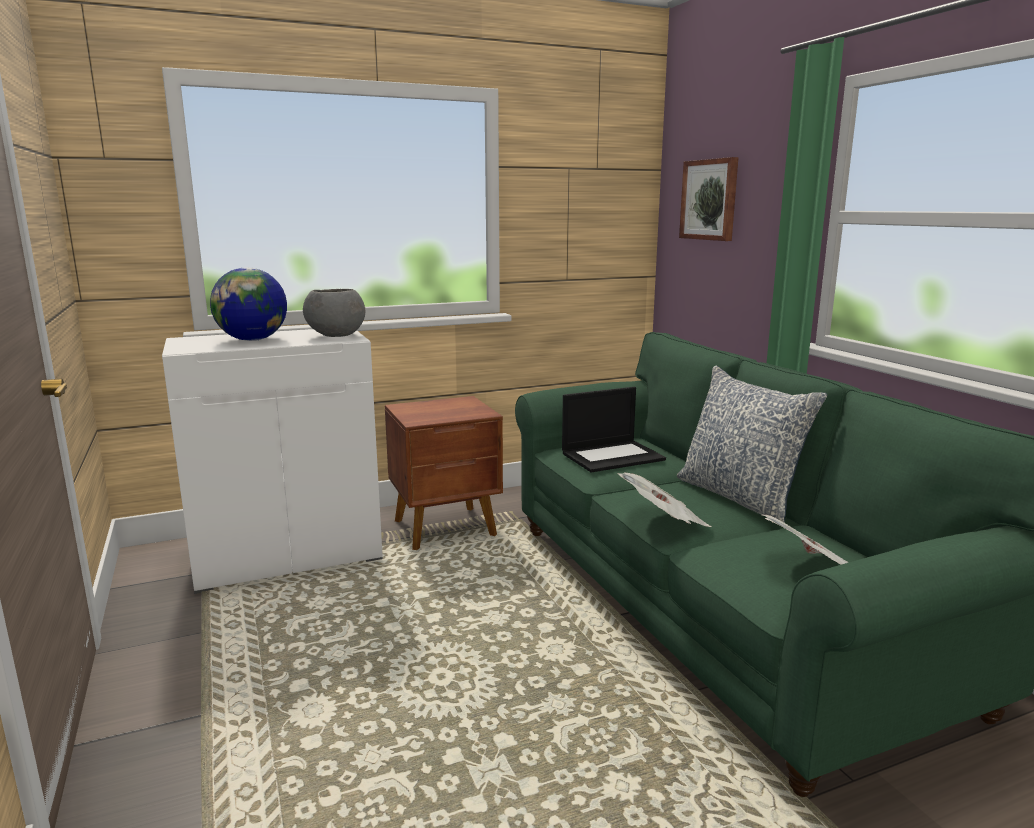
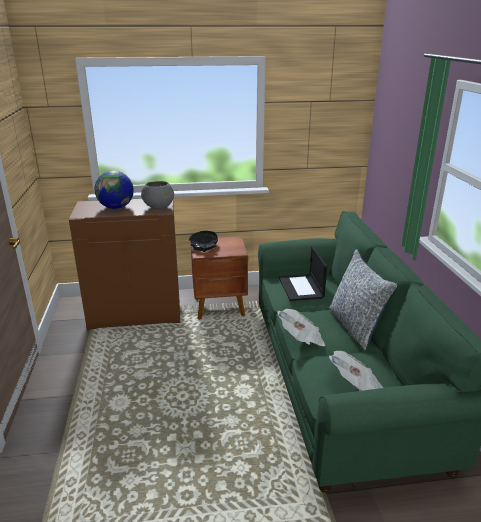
camera: 15 degrees right, 10 degrees up
(288, 555) = (136, 313): white cabinet -> brown cabinet
(416, 411) = (204, 246): none -> black bowl
(613, 456) = (301, 288): laptop -> laptop turned 90 degrees clockwise
(710, 200) = (393, 130): picture -> none

